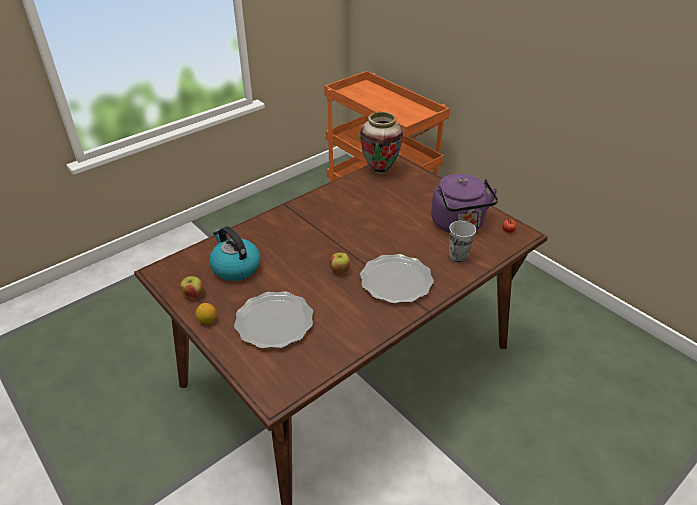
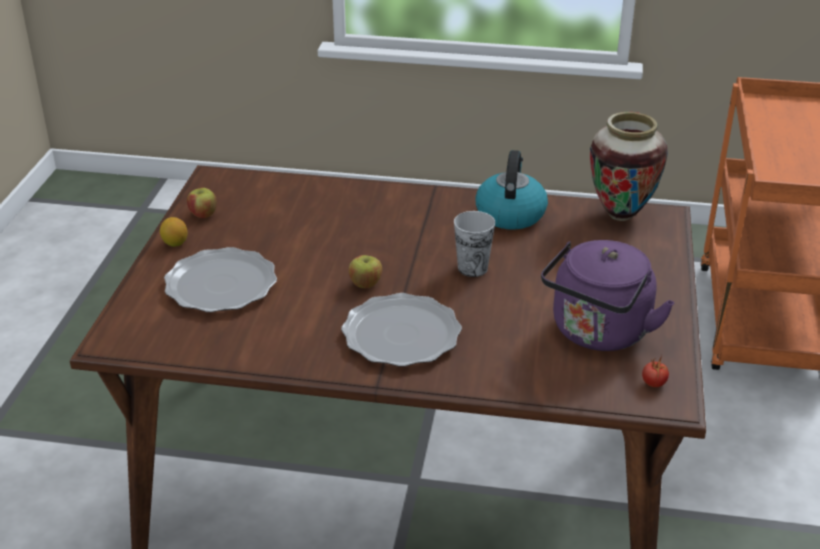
camera: 50 degrees right, 5 degrees down
(235, 267) = (278, 215): kettle -> kettle (510, 214)
(458, 256) = (525, 362): cup -> cup (472, 268)

